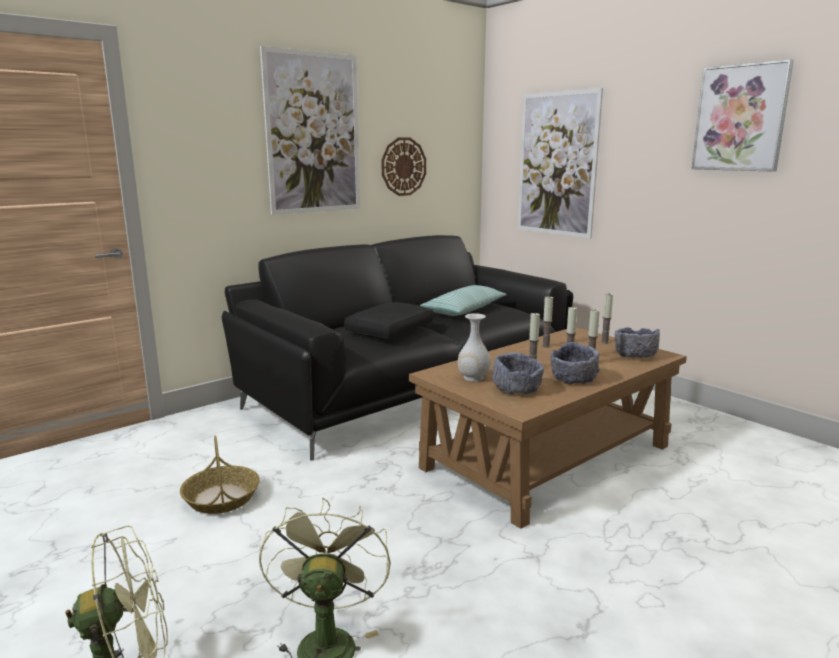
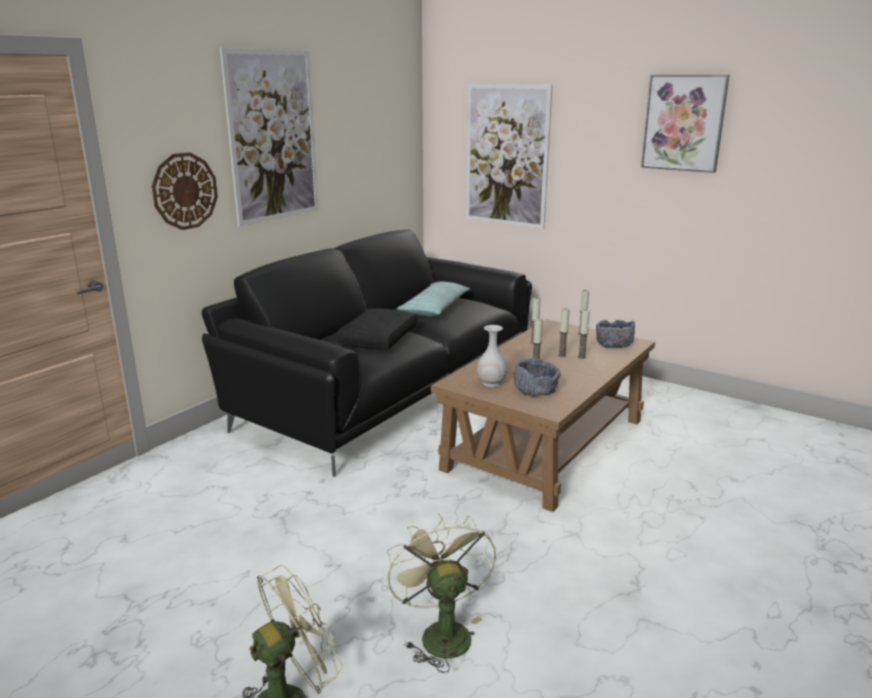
camera: 15 degrees left, 5 degrees up
(222, 498) = (269, 526): basket -> none
(403, 166) = (355, 162): wall clock -> wall clock (185, 191)
(573, 379) = (576, 375): grey bowl -> none

